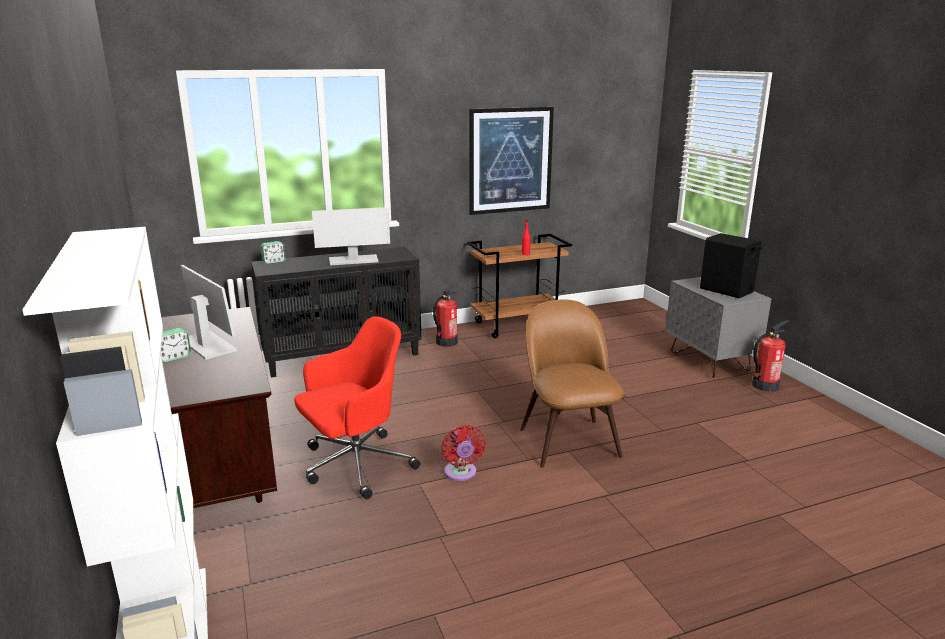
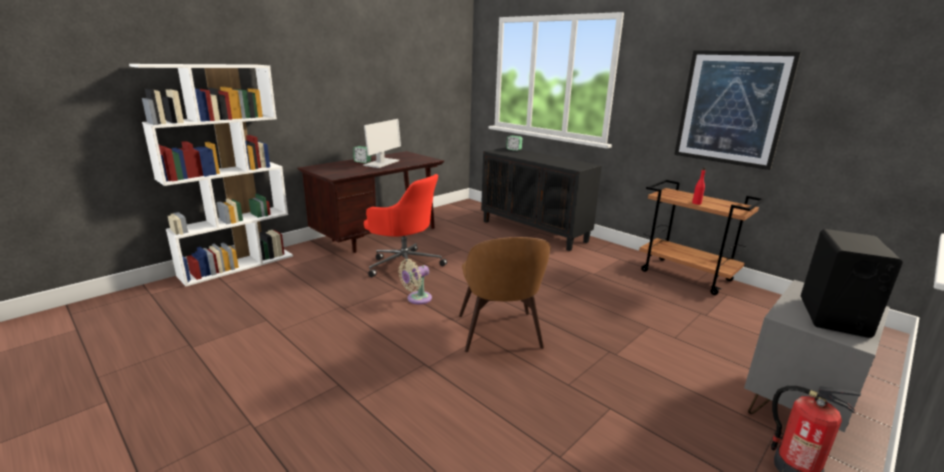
camera: 65 degrees right, 0 degrees up
(353, 260) = (545, 160): monitor -> none
(446, 342) = (605, 255): fire extinguisher -> none
(461, 473) = (417, 299): red fan -> beige fan
(568, 440) = (499, 333): brown chair -> brown chair turned 120 degrees clockwise

